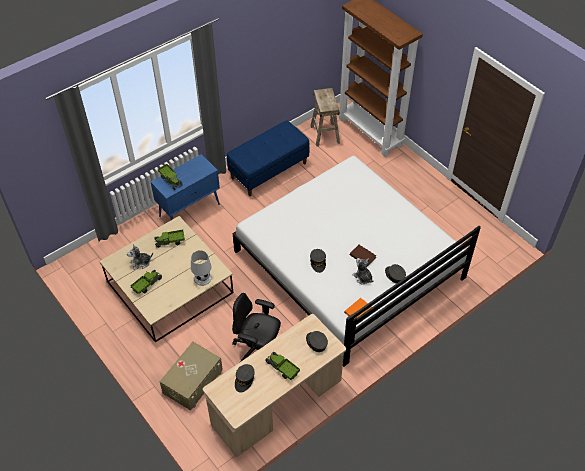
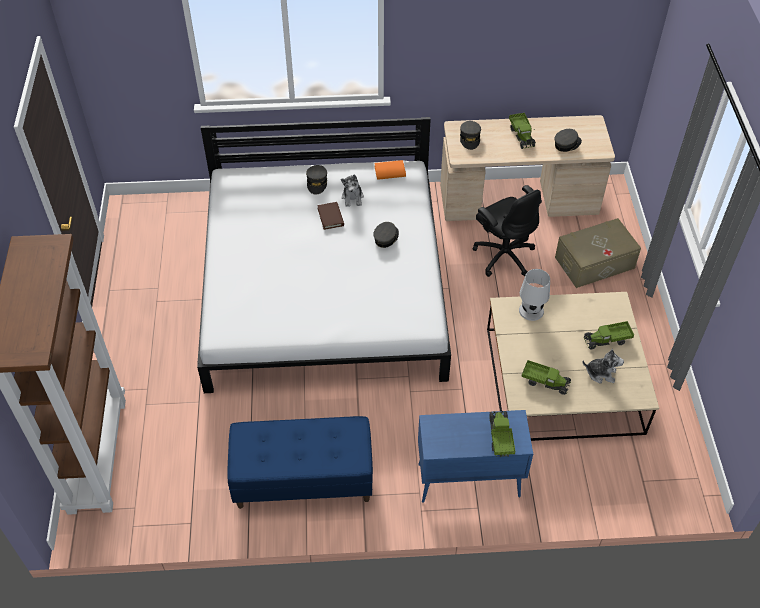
camera: 145 degrees left, 0 degrees up
(324, 134) = (163, 495): beige stool -> none

